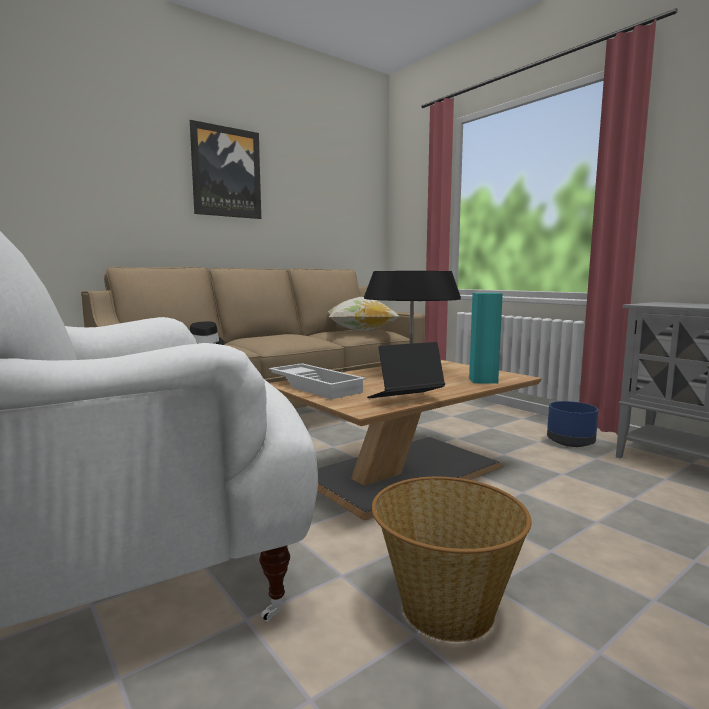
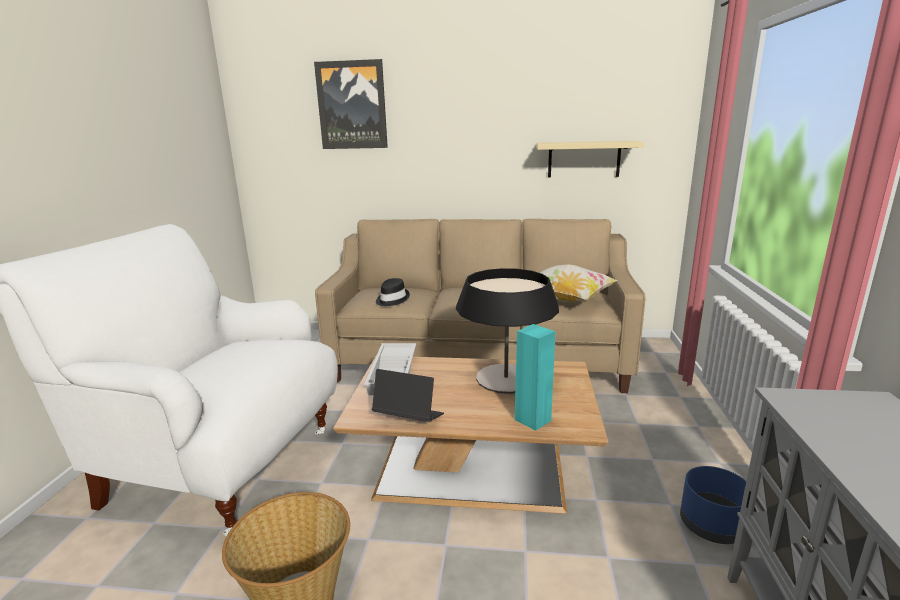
camera: 45 degrees right, 10 degrees up
(226, 172) = (476, 121): picture -> picture (352, 105)
(318, 220) = (584, 159): none -> beige shelf

